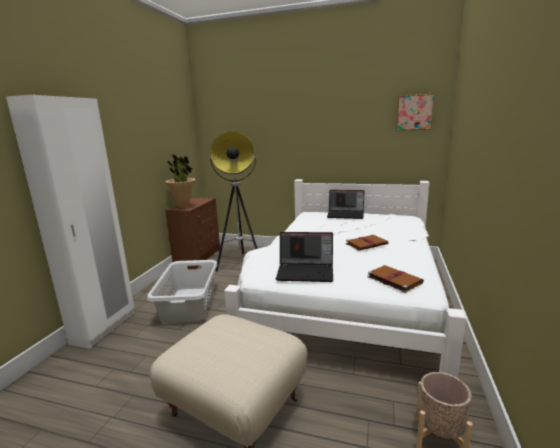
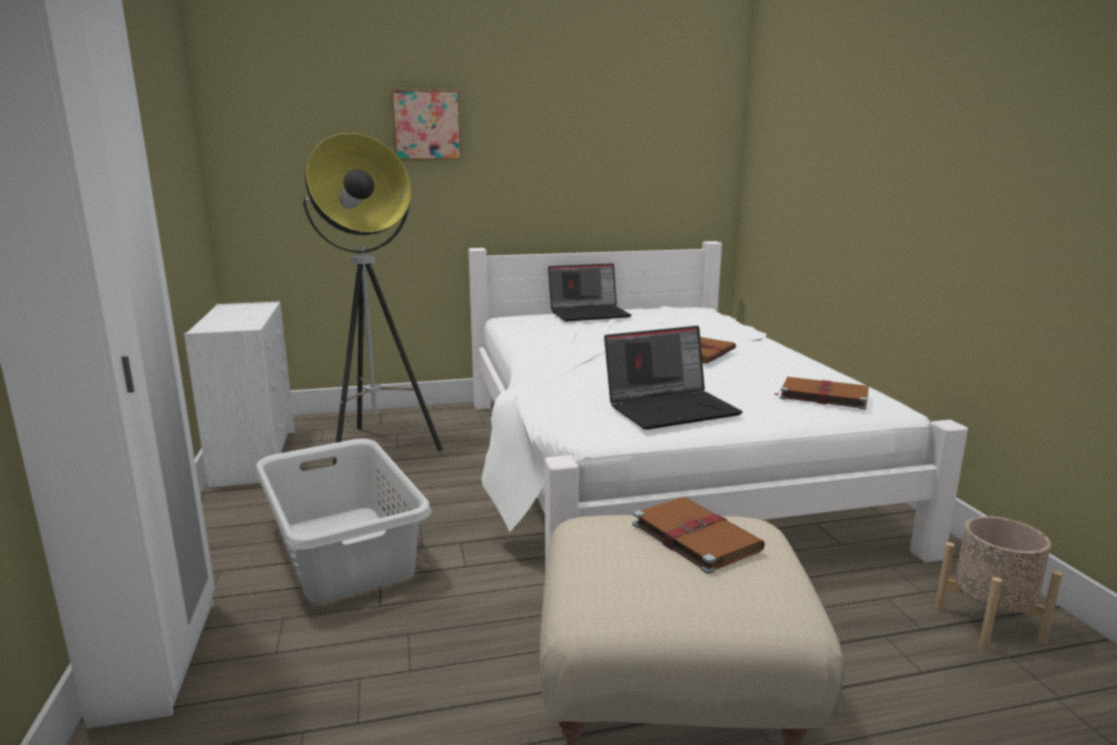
camera: 30 degrees left, 0 degrees up
(183, 207) = (229, 325): potted plant -> none
(198, 258) = (255, 456): brown dresser -> white dresser
(247, 336) = (693, 536): none -> brown book
(414, 112) = (688, 115): picture -> picture (426, 125)

